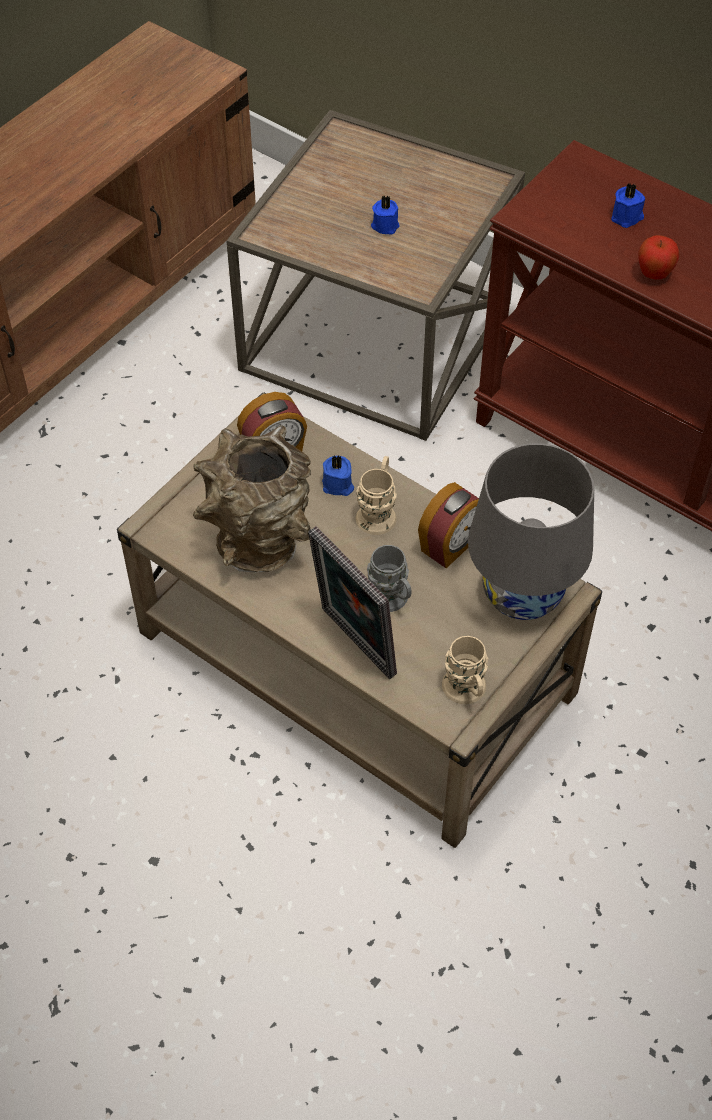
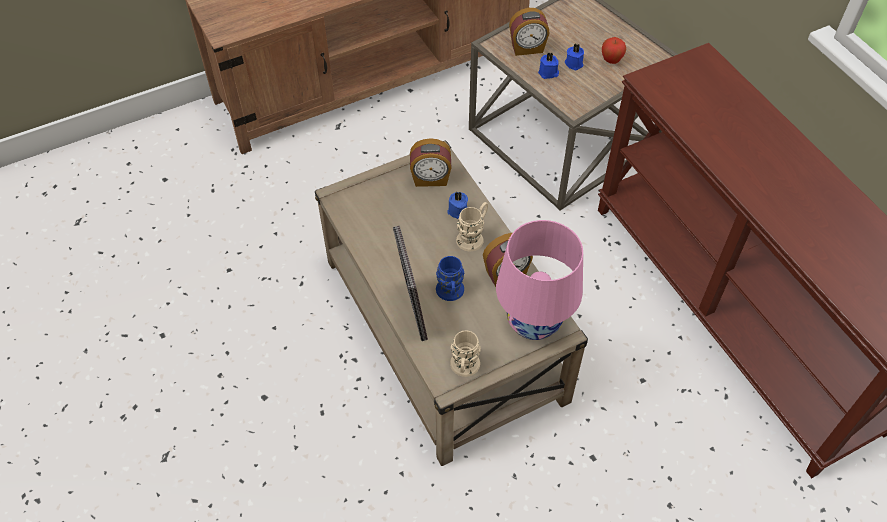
camera: 25 degrees right, 0 degrees up
(258, 539) = (392, 226): brown vase -> none
(309, 224) = (527, 48): none -> alarm clock
(392, 600) = (450, 294): grey mug -> blue mug
(521, 594) = (533, 321): grey table lamp -> pink table lamp
(627, 217) = (716, 102): blue candle -> blue candle (548, 73)
(654, 275) = (712, 145): apple -> apple (611, 61)

